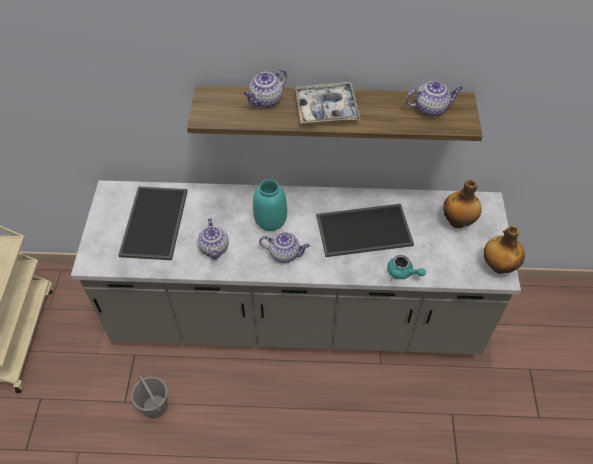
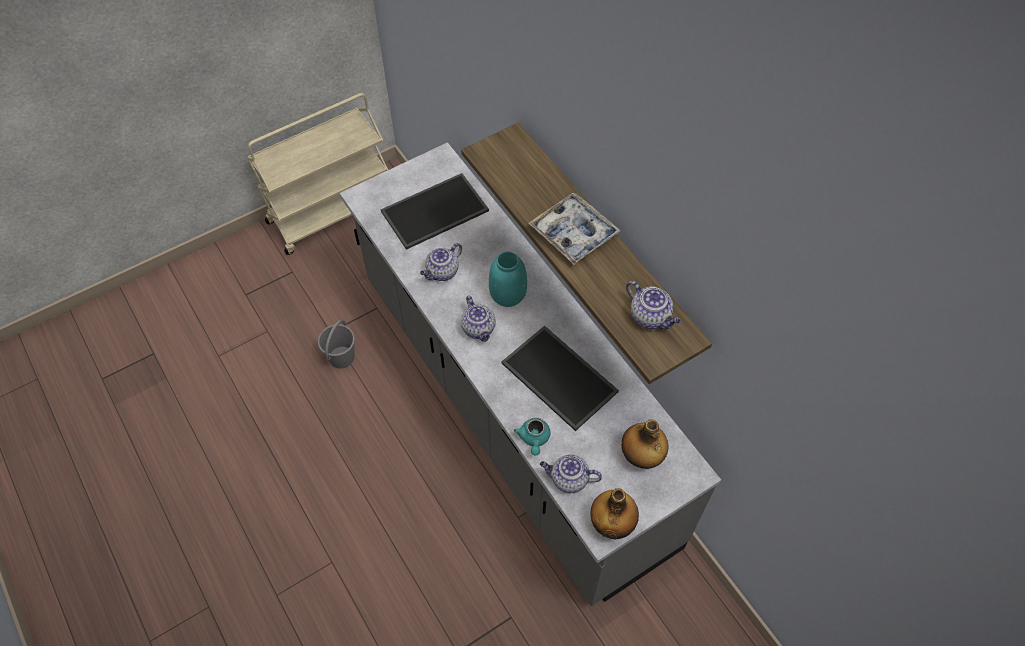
camera: 55 degrees right, 5 degrees up
(266, 101) = (543, 183): teapot -> teapot (568, 479)

